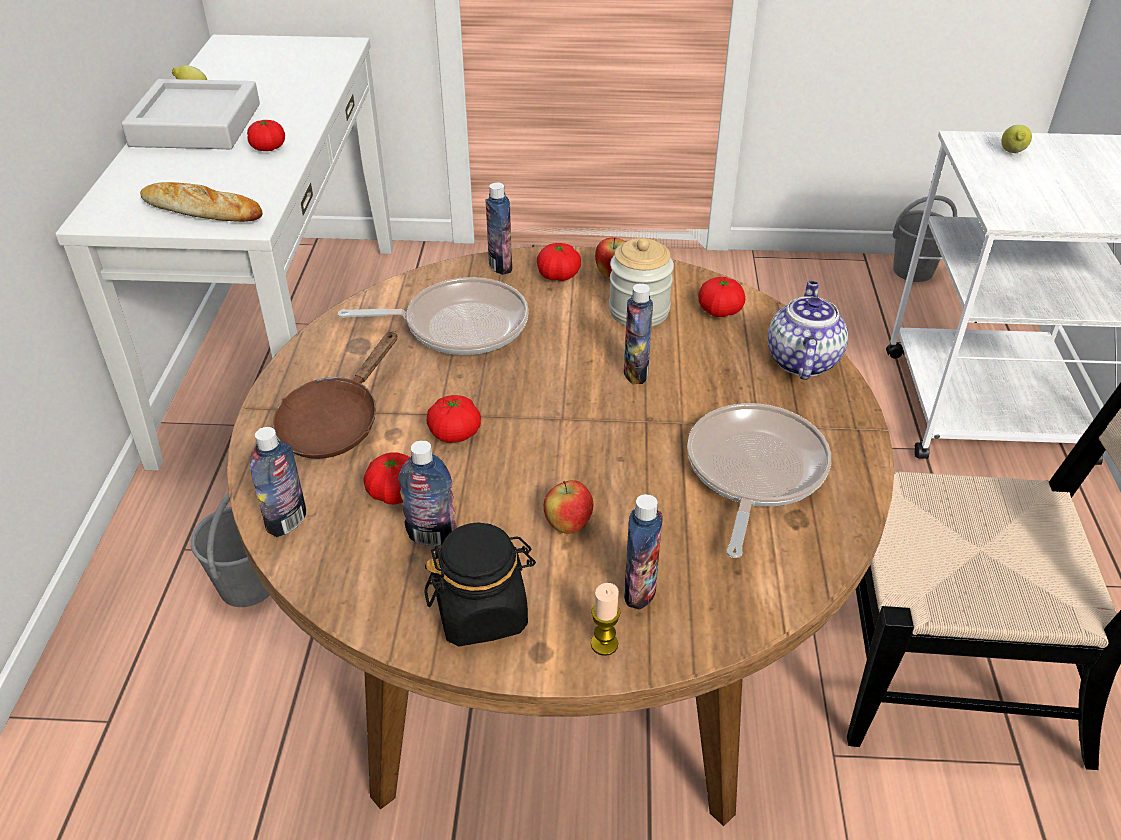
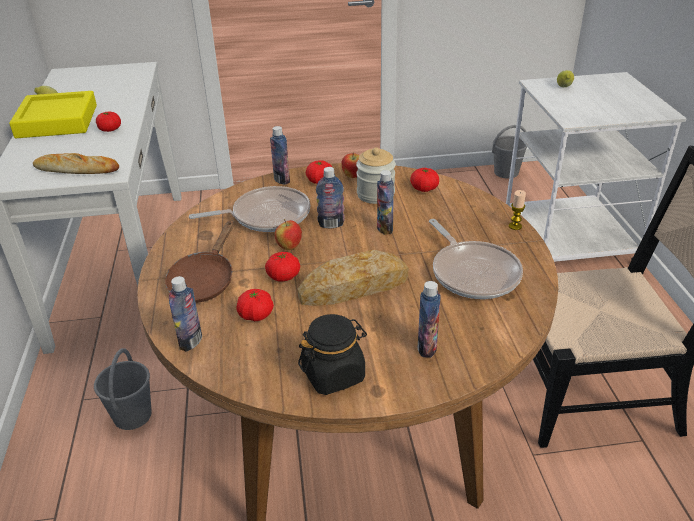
camera: 10 degrees left, 5 degrees down
(196, 125) = (57, 121): grey tray -> yellow tray
(431, 536) = (287, 336): bottle -> bottle (331, 224)
(557, 468) = (354, 287): none -> bread
(568, 525) = (371, 318): apple -> apple (289, 247)
(604, 644) = (415, 380): candle -> candle (515, 226)
(753, 472) = (473, 273): frying pan -> frying pan turned 150 degrees clockwise
(801, 360) = (481, 209): teapot -> none

